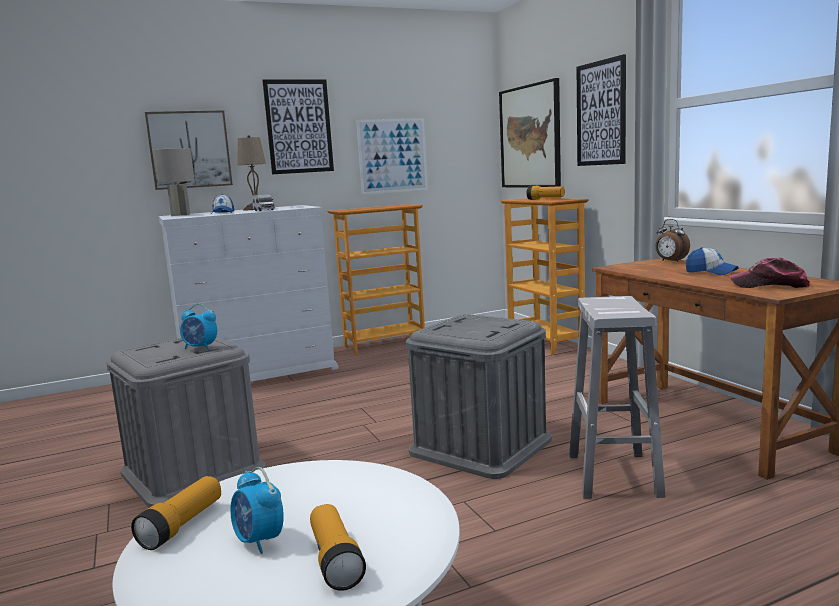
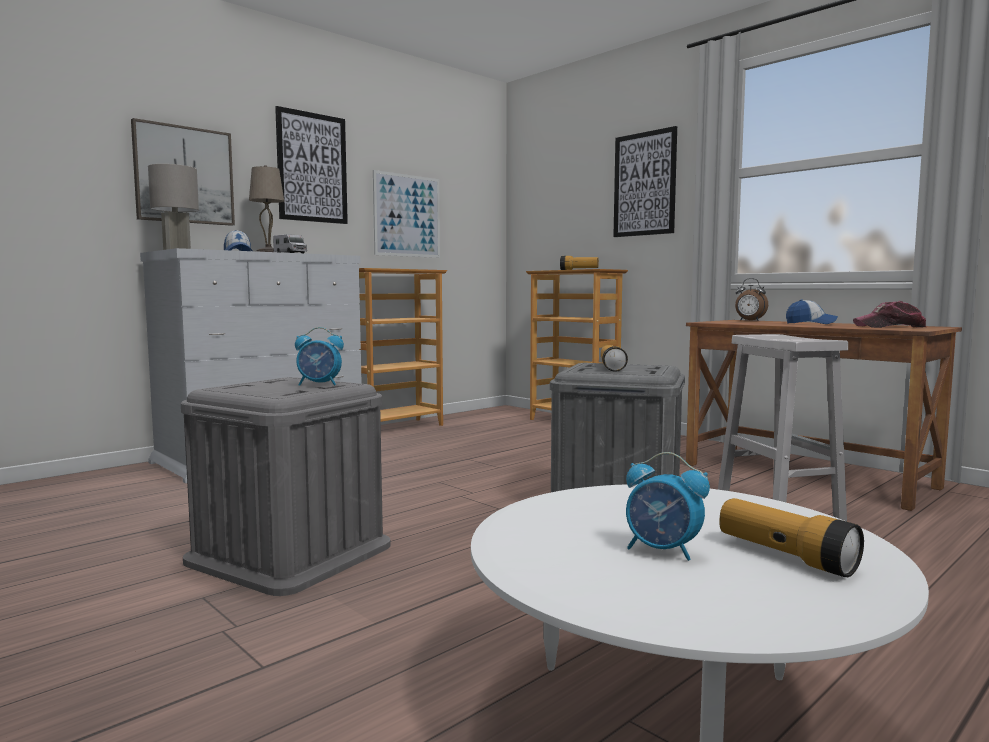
camera: 20 degrees left, 5 degrees down
(182, 525) = (534, 548): flashlight -> flashlight (612, 368)
(530, 137) = (549, 209): picture -> none

